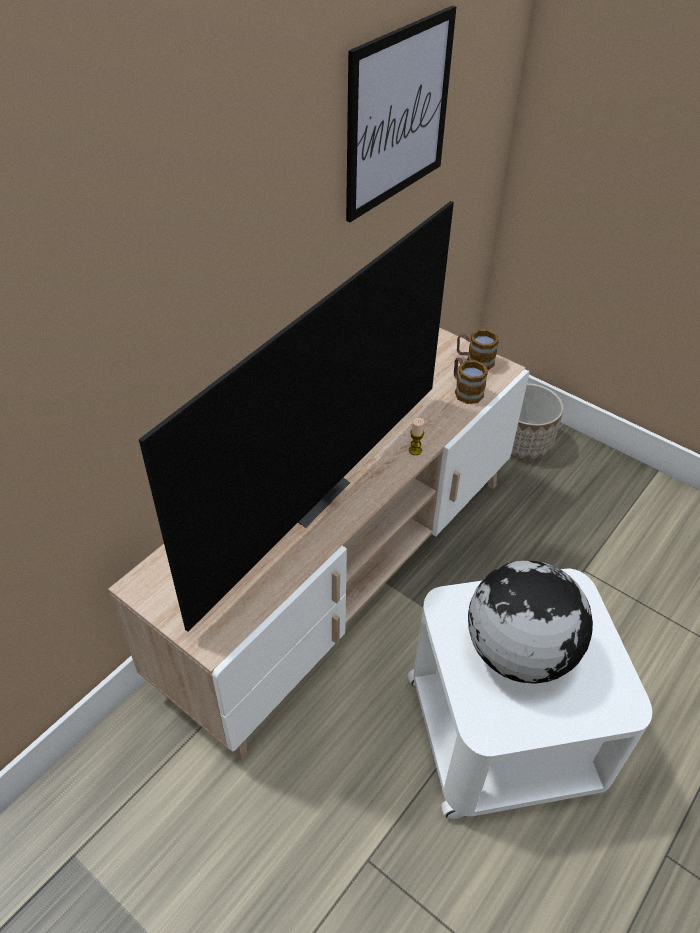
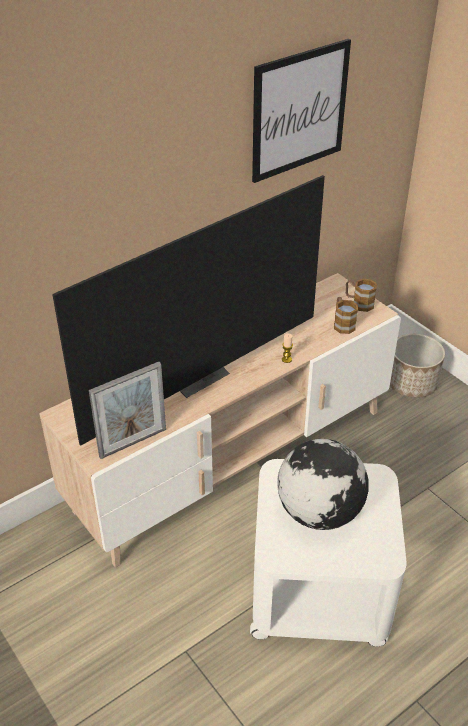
camera: 15 degrees right, 5 degrees down
(255, 609) = (133, 443): none -> picture frame

